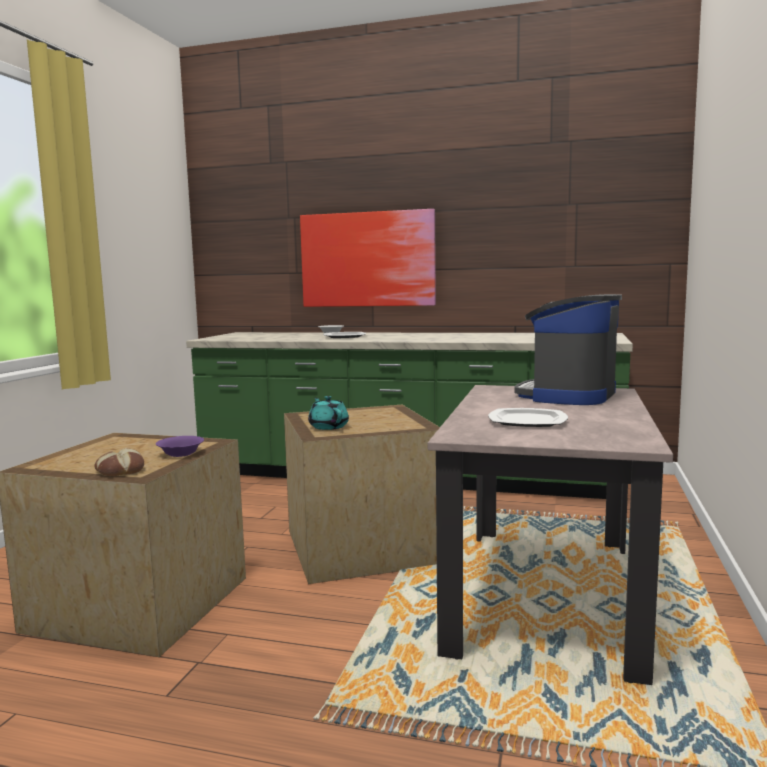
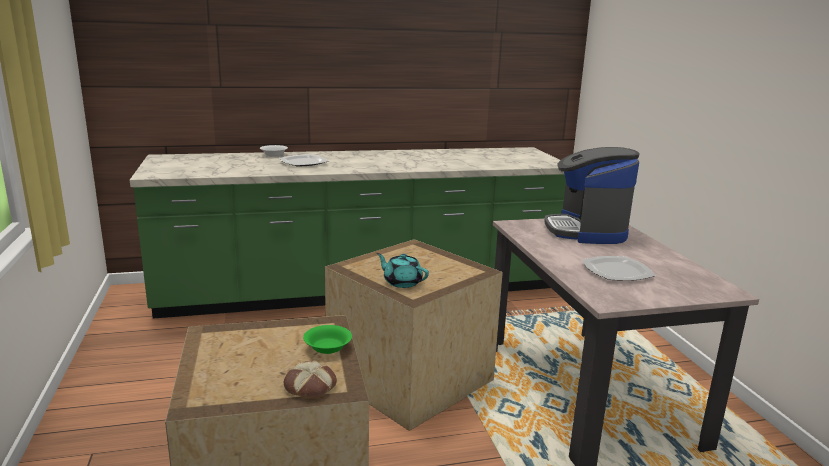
camera: 30 degrees left, 10 degrees up
(181, 453) = (327, 348): purple bowl -> green bowl
(367, 259) = (304, 75): picture -> none

